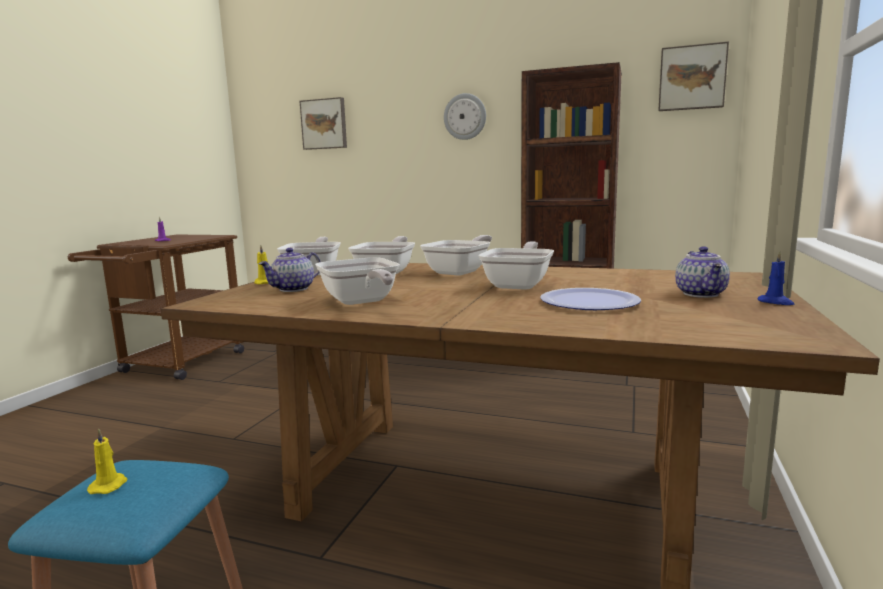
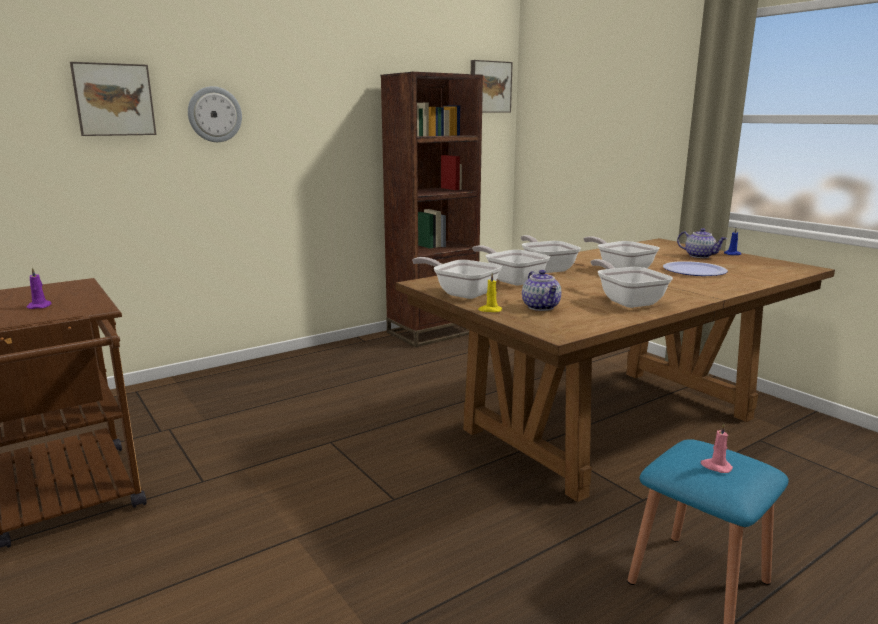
camera: 55 degrees left, 5 degrees up
(109, 485) = (715, 467): yellow candle -> pink candle
(361, 302) = (627, 301): frying pan -> frying pan turned 120 degrees counterclockwise
(465, 116) = (311, 104): wall clock -> wall clock (214, 114)

